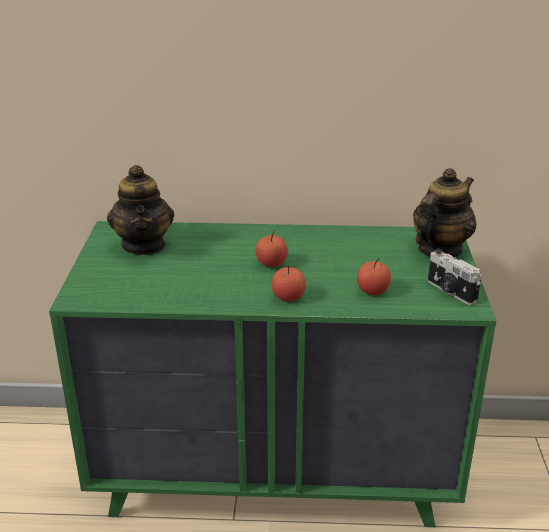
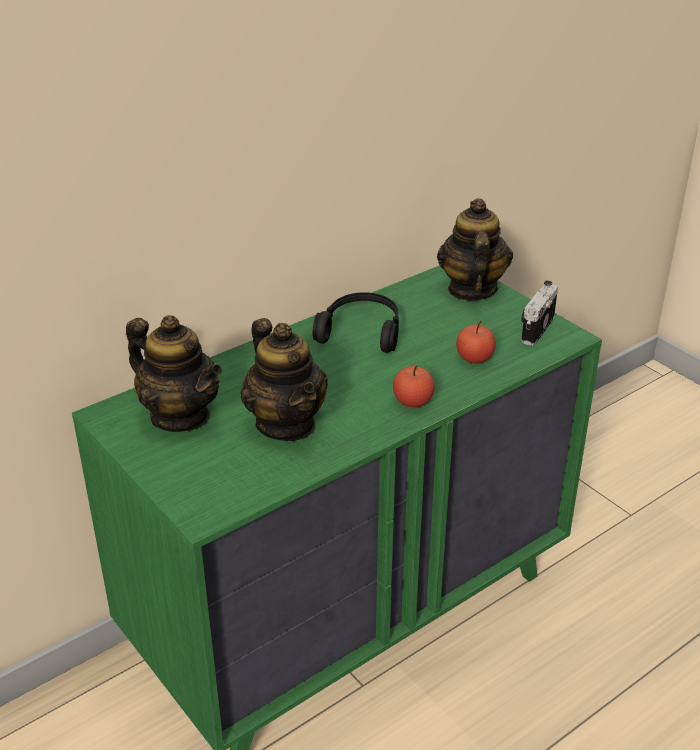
camera: 40 degrees left, 5 degrees up
(192, 275) = (286, 424): none -> teapot
(271, 263) = (345, 373): apple -> none
(320, 244) = (361, 331): none -> black headphones
(450, 292) = (535, 328): camera -> camera turned 105 degrees clockwise

